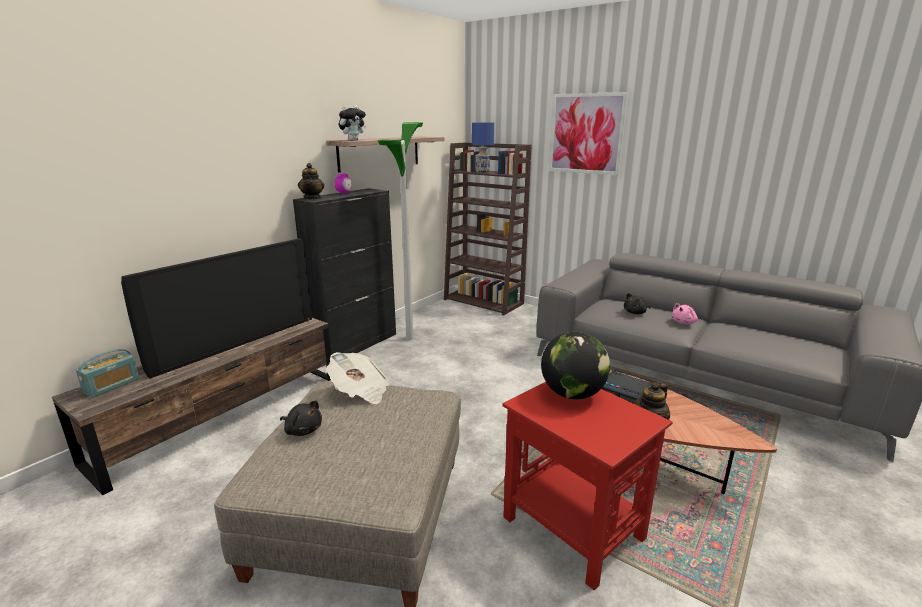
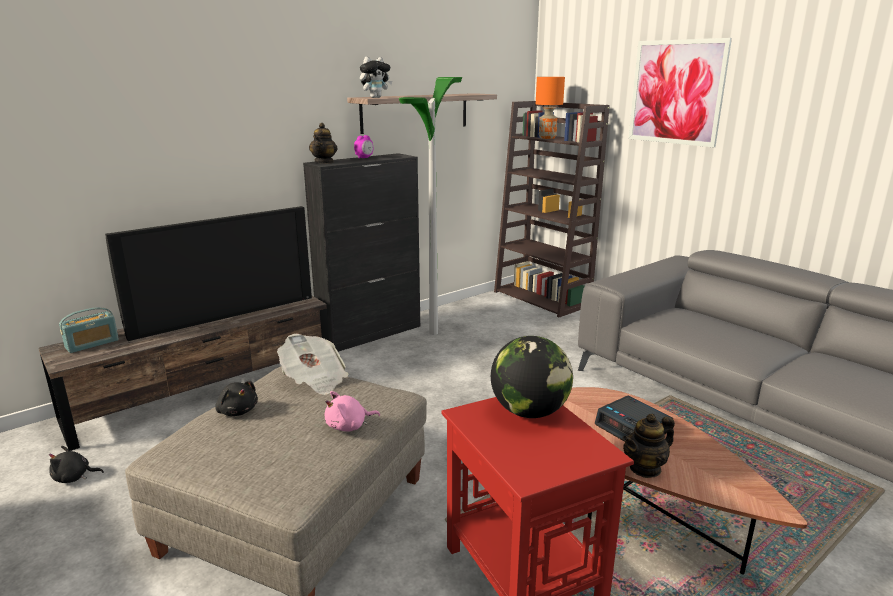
camera: 15 degrees right, 0 degrees up
(482, 172) = (547, 138): blue table lamp -> orange table lamp
(635, 313) = (704, 328): black plush toy -> black plush toy (74, 477)
(684, 323) = (765, 348): pink plush toy -> pink plush toy (349, 426)

